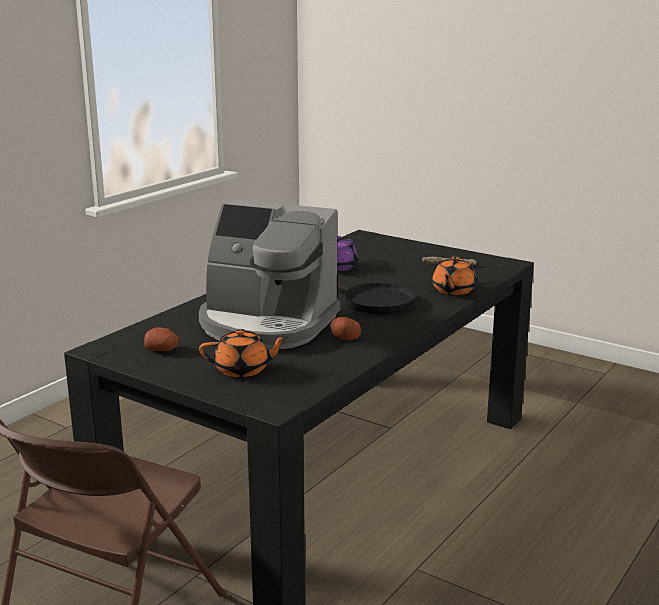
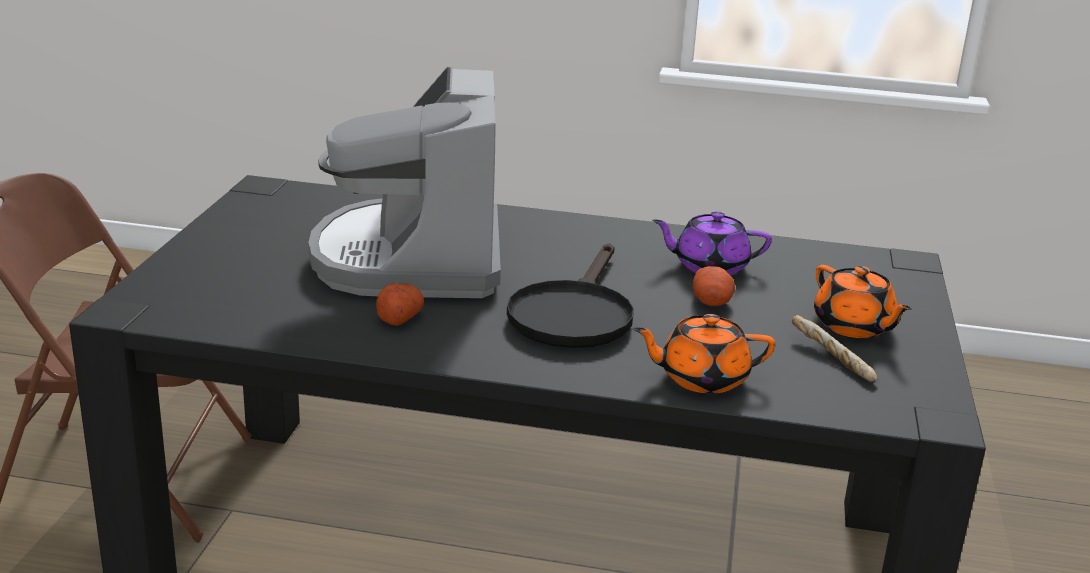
camera: 65 degrees right, 5 degrees up
(163, 350) = (282, 218): potato -> potato (712, 302)
(243, 370) = (240, 272): orange teapot -> orange teapot (854, 327)

